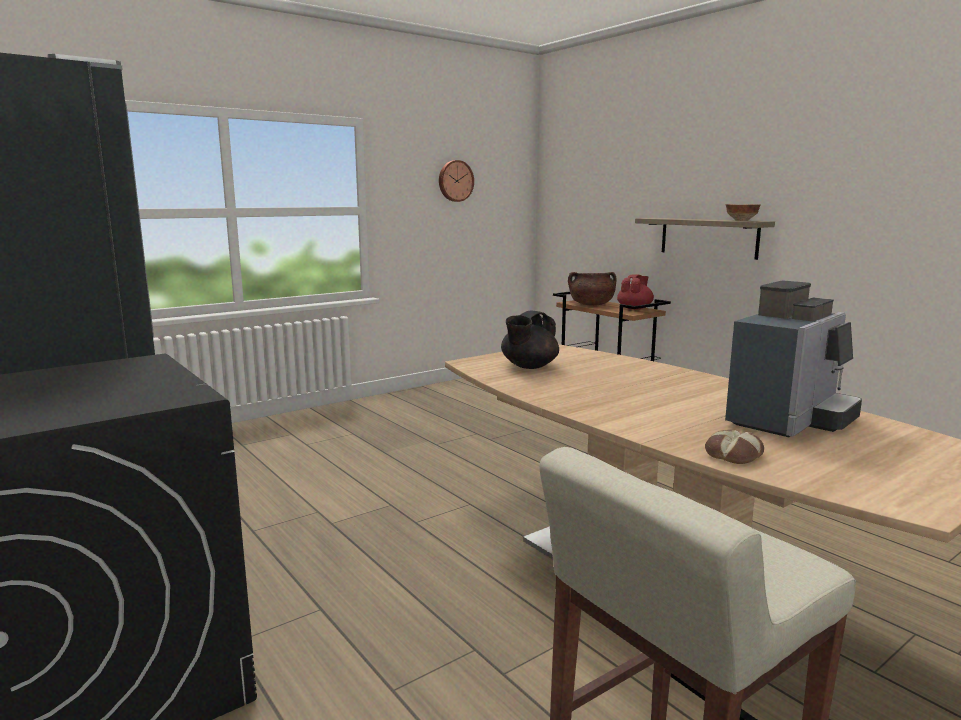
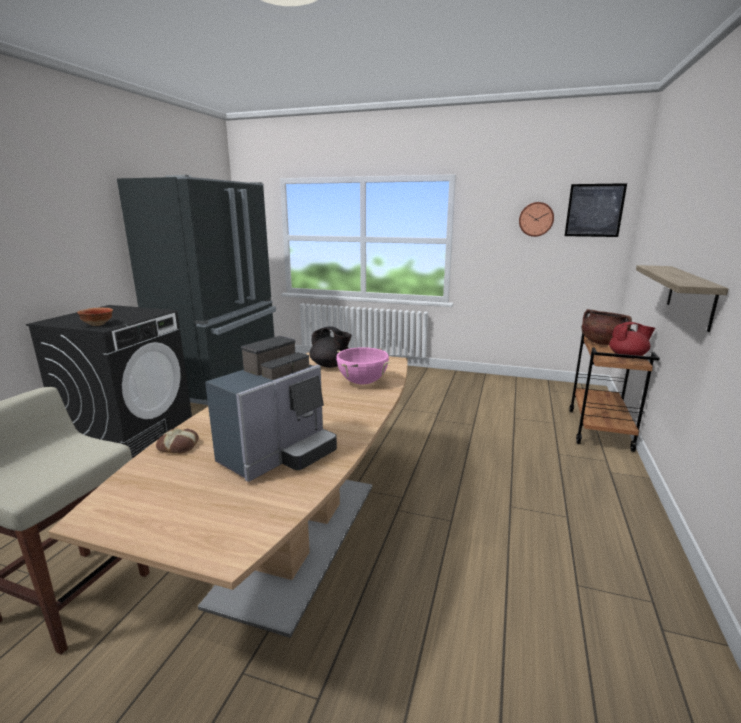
camera: 55 degrees right, 5 degrees up
(504, 171) = (594, 210): none -> picture
(528, 366) = (330, 365): black teapot -> black teapot turned 150 degrees counterclockwise
(610, 366) = (362, 382): none -> pink cooking pot
(741, 220) = (689, 281): bowl -> bowl (98, 324)
(790, 419) = (279, 454): coffee machine -> coffee machine turned 60 degrees counterclockwise

